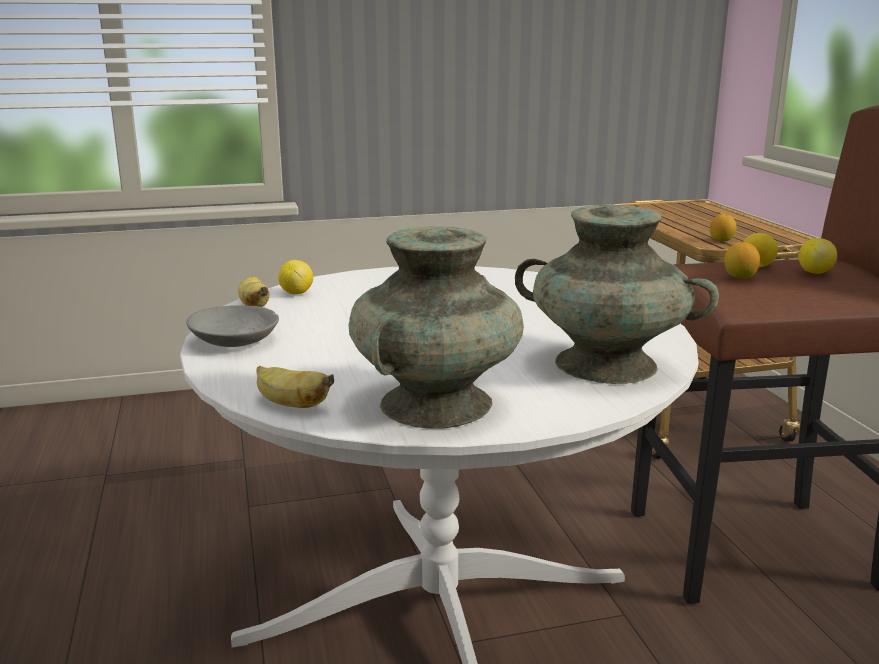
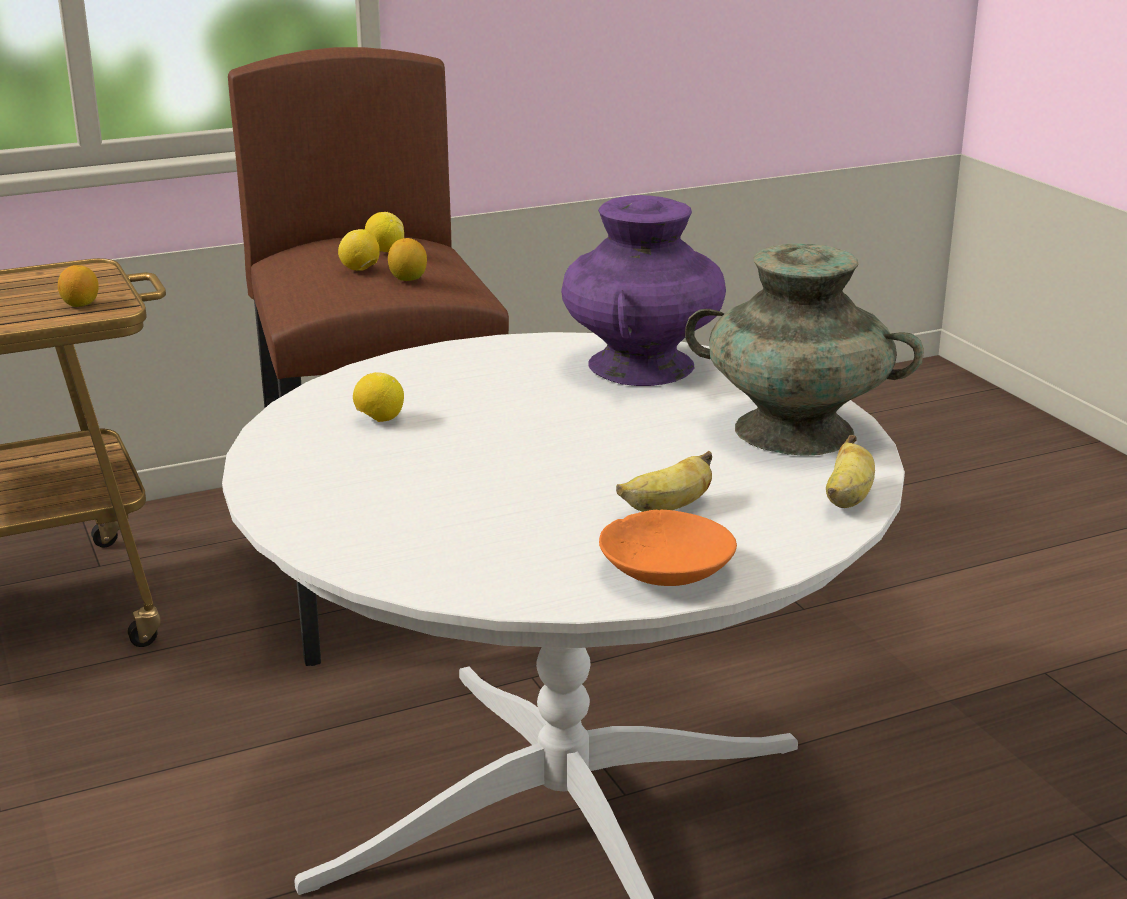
camera: 100 degrees left, 5 degrees up
(236, 341) = (666, 570): grey bowl -> orange bowl
(254, 306) = (497, 588): banana -> banana (667, 508)
(296, 293) = (413, 566): lemon -> lemon (379, 420)
(607, 365) = (641, 365): turquoise vase -> purple vase

